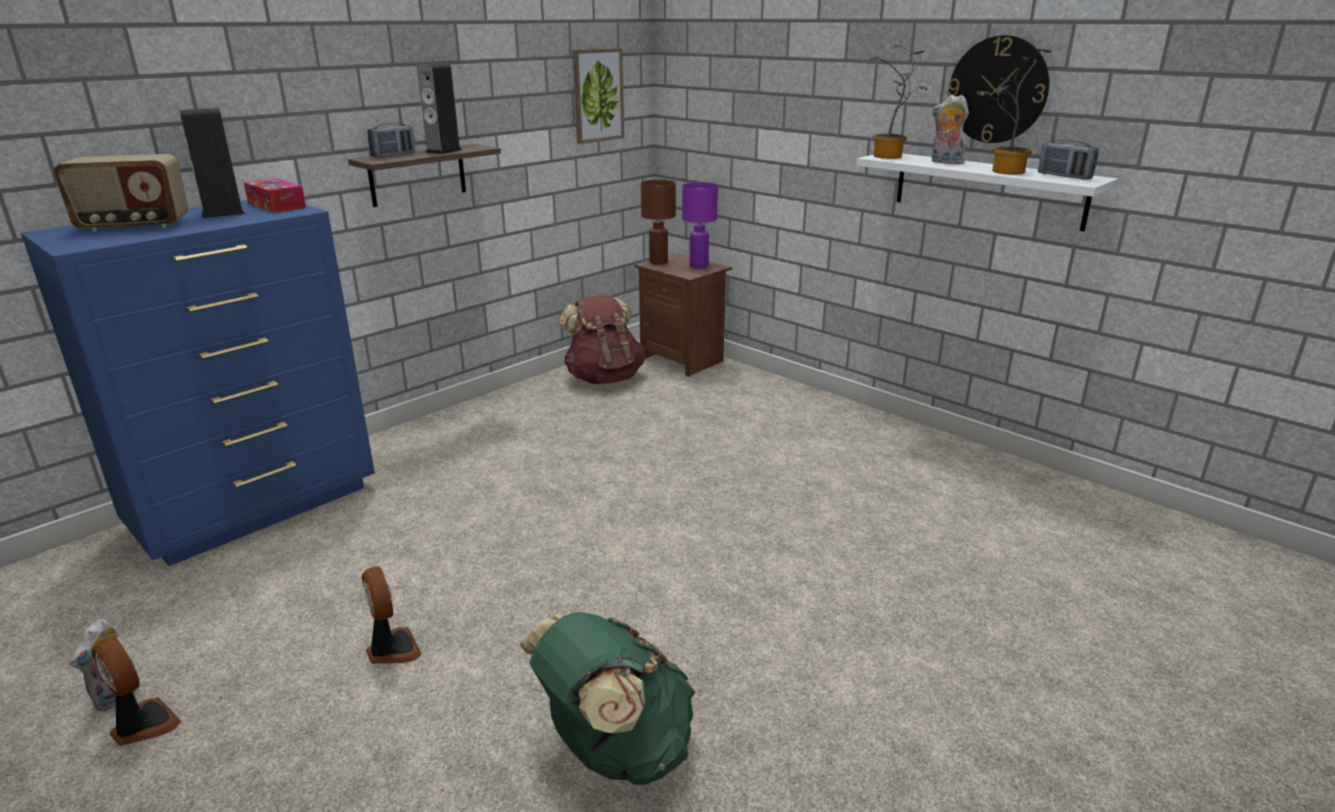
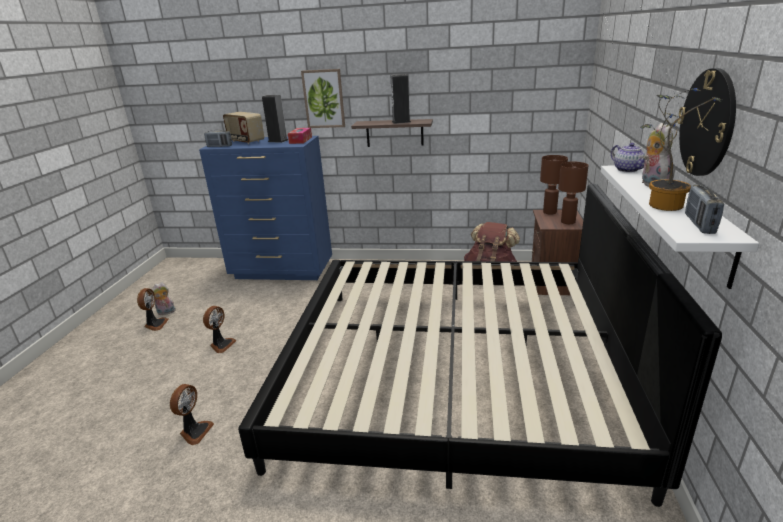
camera: 55 degrees right, 0 degrees up
(393, 155) = (376, 121): radio -> radio (219, 146)
(597, 95) = (533, 93): picture -> picture (324, 99)
(615, 749) = (195, 431): green backpack -> fan
(699, 265) = (568, 222): purple table lamp -> brown table lamp
(757, 481) = (453, 371): none -> bed
(890, 157) = (628, 170): potted plant -> teapot

